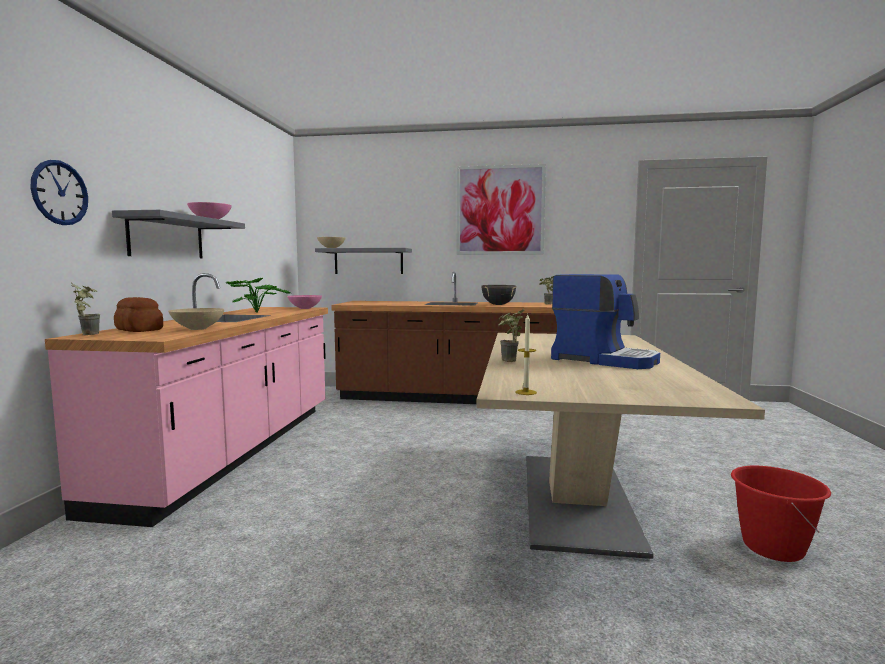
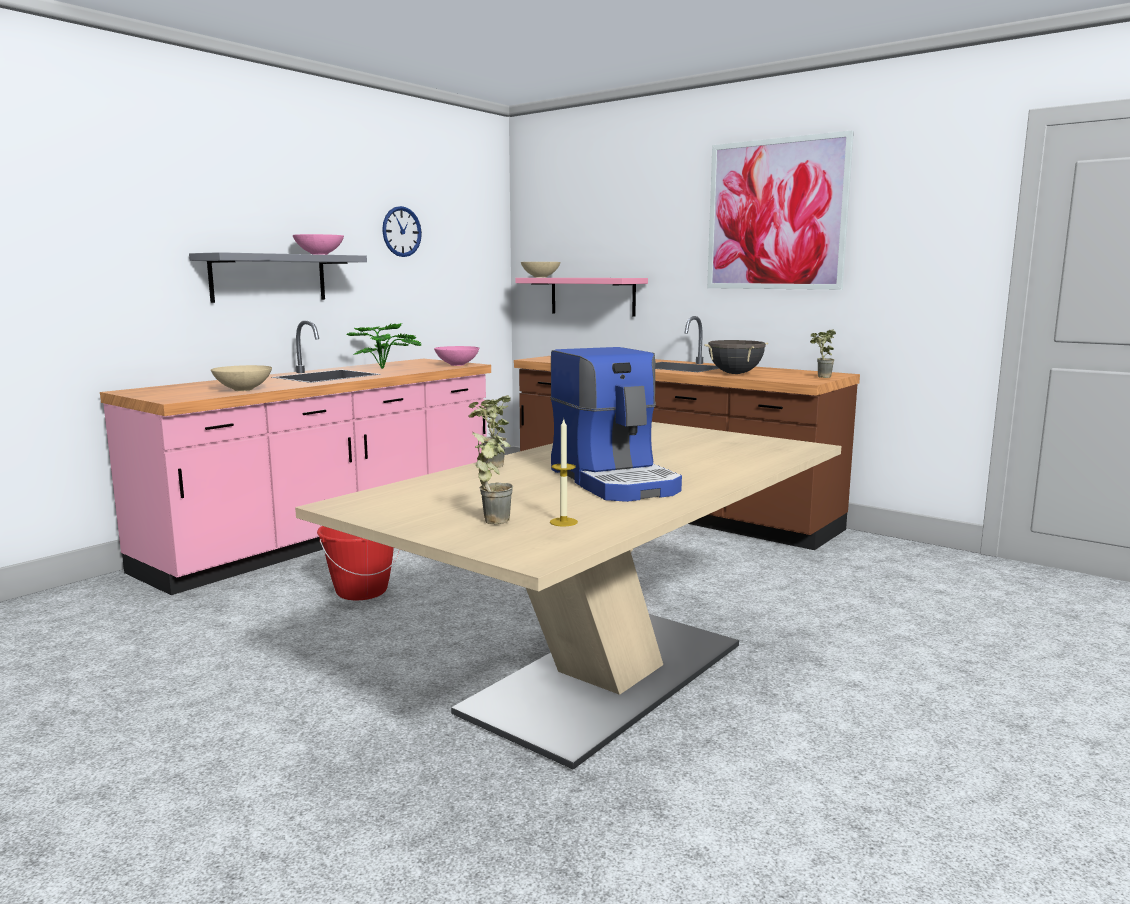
camera: 30 degrees right, 5 degrees up
(60, 193) = (122, 241): wall clock -> wall clock (401, 231)
(88, 334) = (143, 389): potted plant -> potted plant (493, 519)
(139, 330) = (195, 387): bread -> none
(368, 261) = (592, 296): grey shelf -> pink shelf
(526, 392) = (362, 508): candle -> candle (563, 522)
(772, 548) = (772, 815): red bucket -> red bucket (361, 591)

